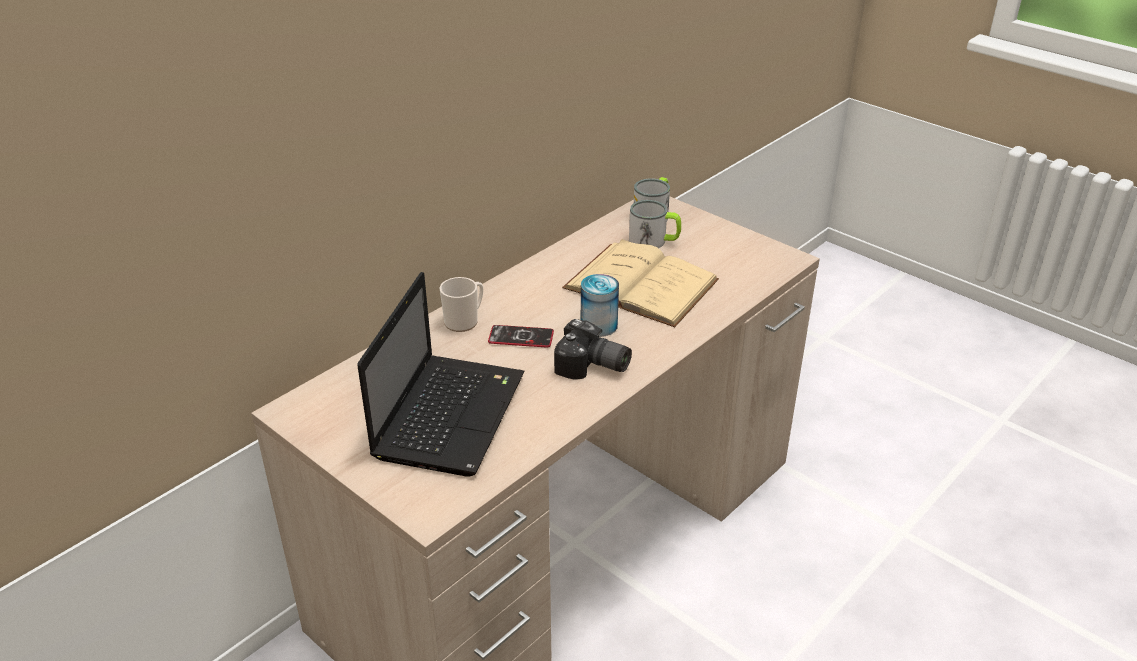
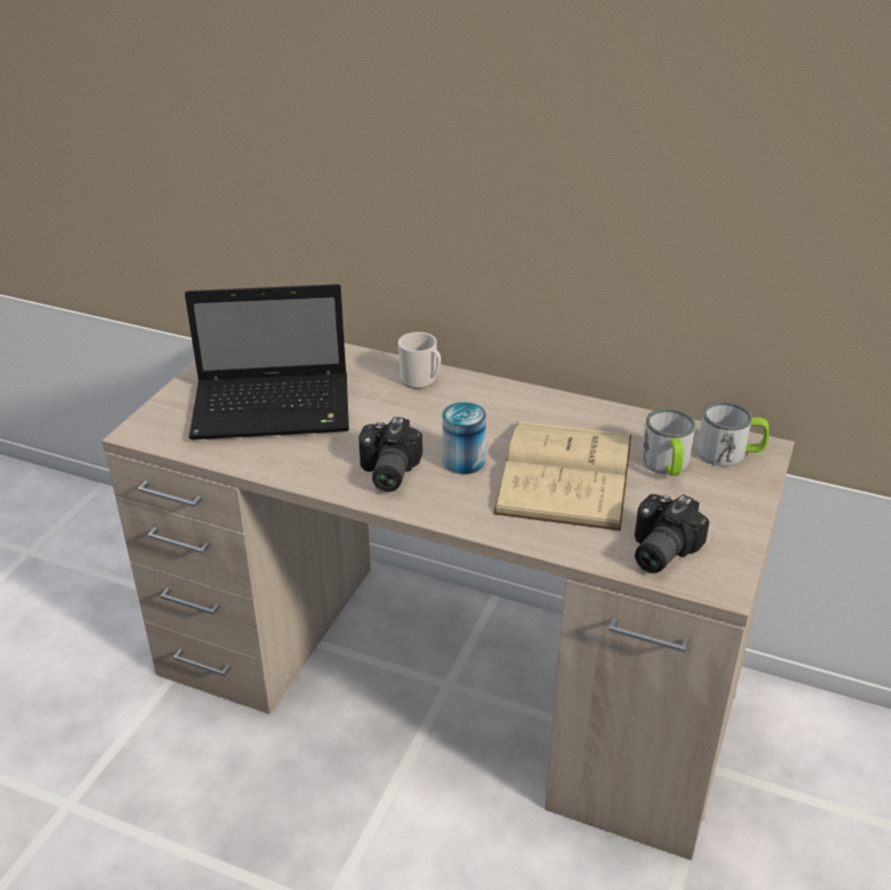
camera: 70 degrees right, 0 degrees up
(521, 337) = (413, 418): phone -> none
(745, 271) = (657, 550): none -> camera

